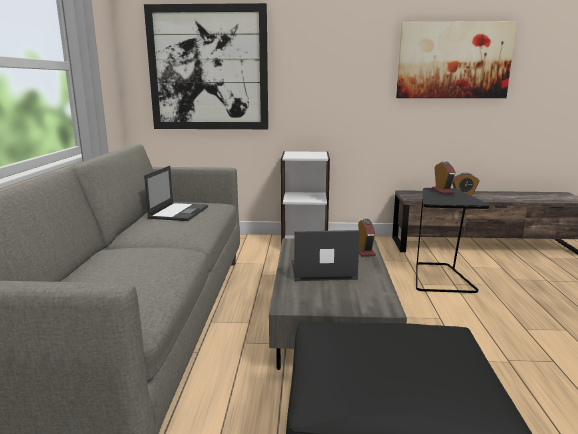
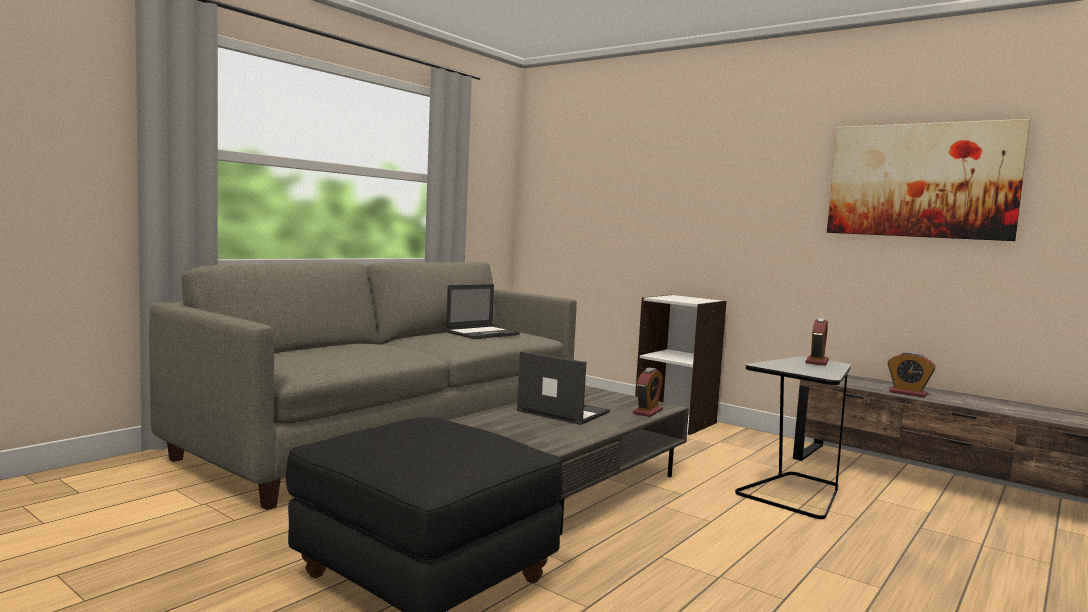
camera: 35 degrees right, 10 degrees down
(208, 68) = (600, 188): picture -> none

